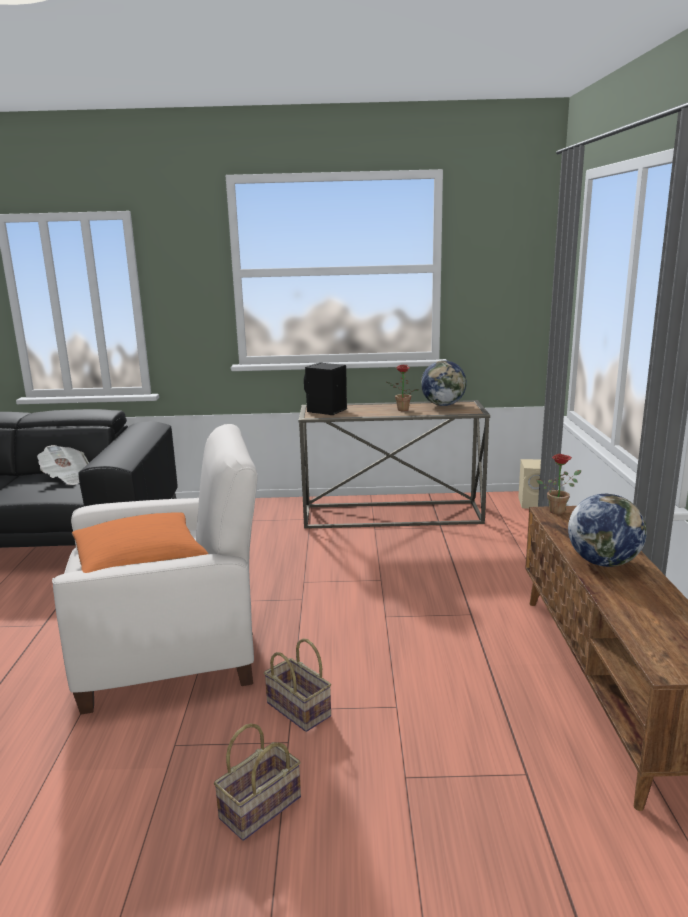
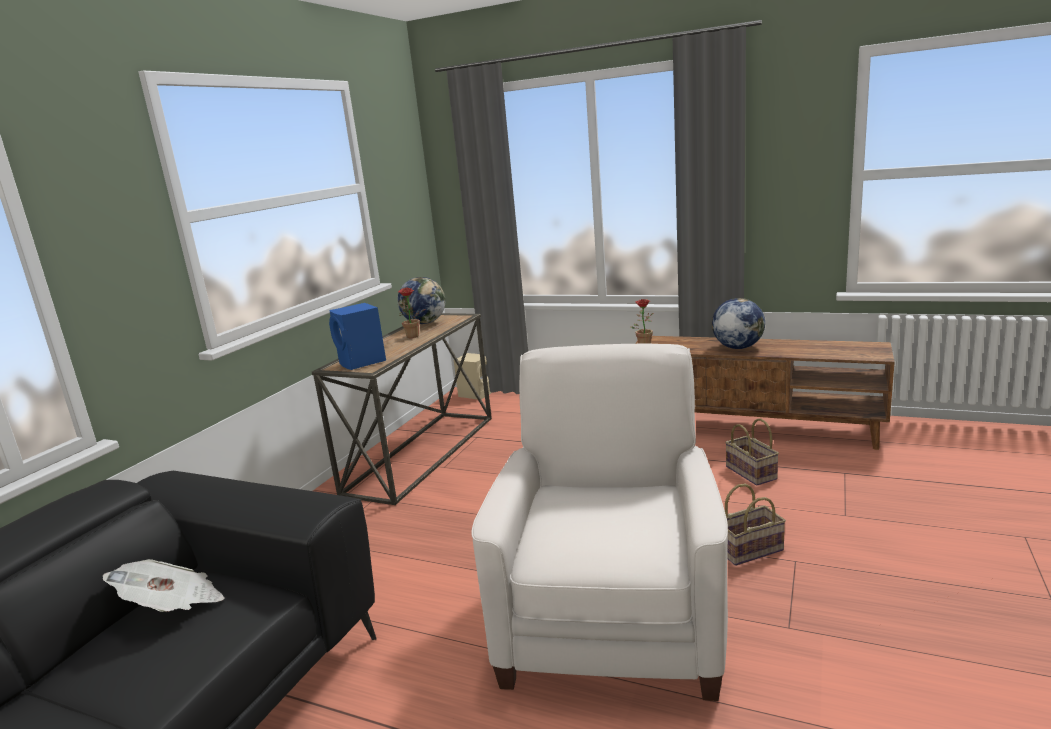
camera: 65 degrees left, 0 degrees up
(140, 562) = (627, 516): orange pillow -> none
(260, 809) = (881, 584): basket -> basket (752, 473)
(325, 411) = (362, 362): black speaker -> blue speaker

